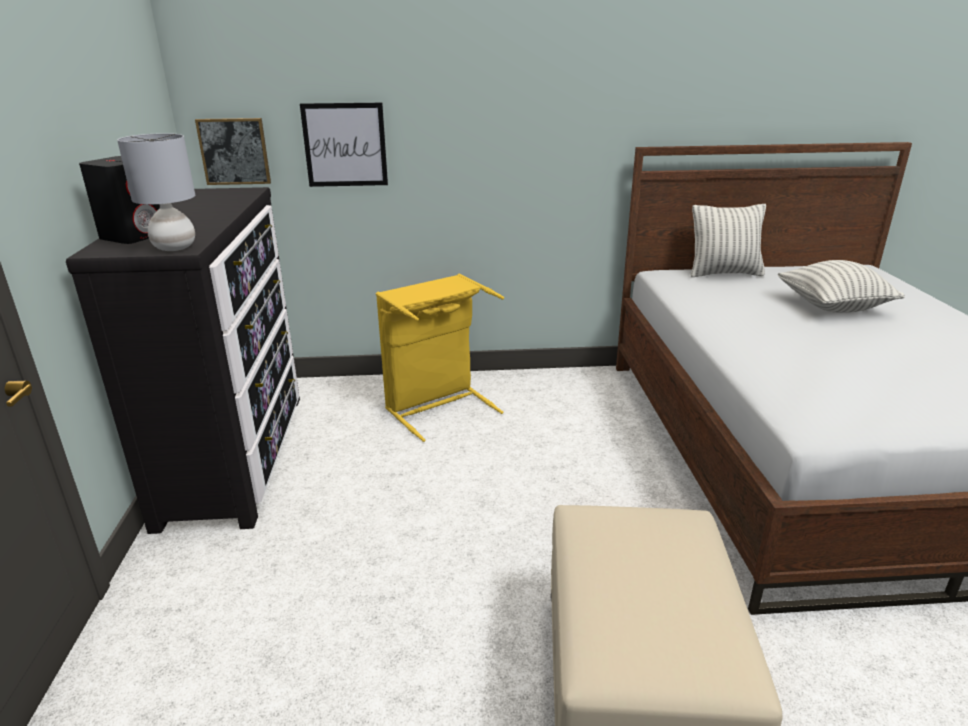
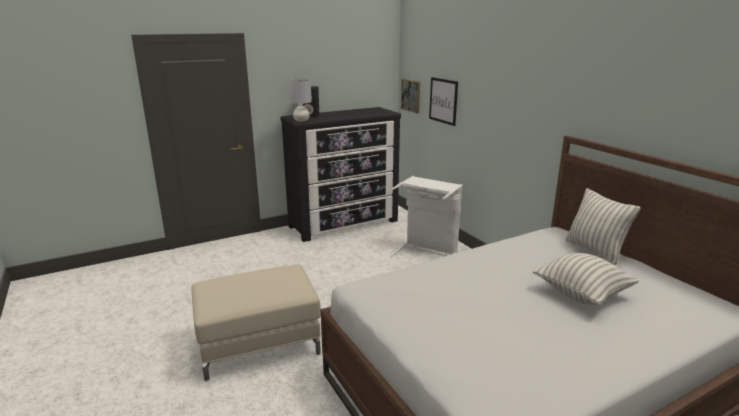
camera: 65 degrees right, 5 degrees down
(438, 407) = (427, 252): yellow laundry basket -> white laundry basket

